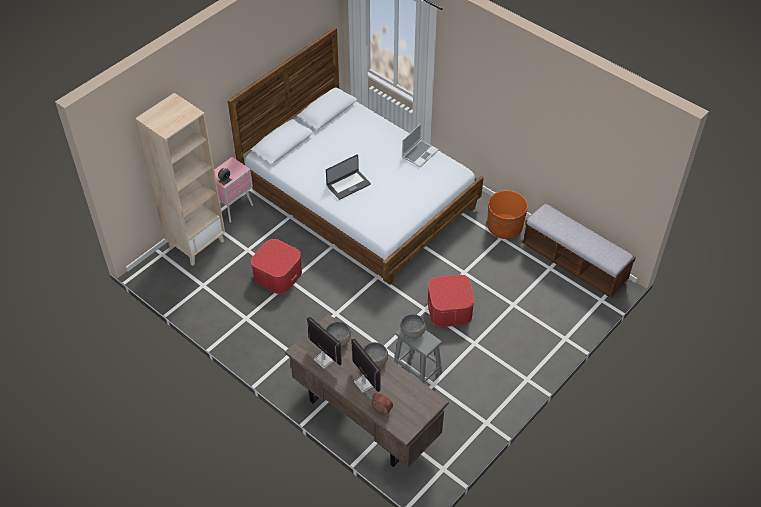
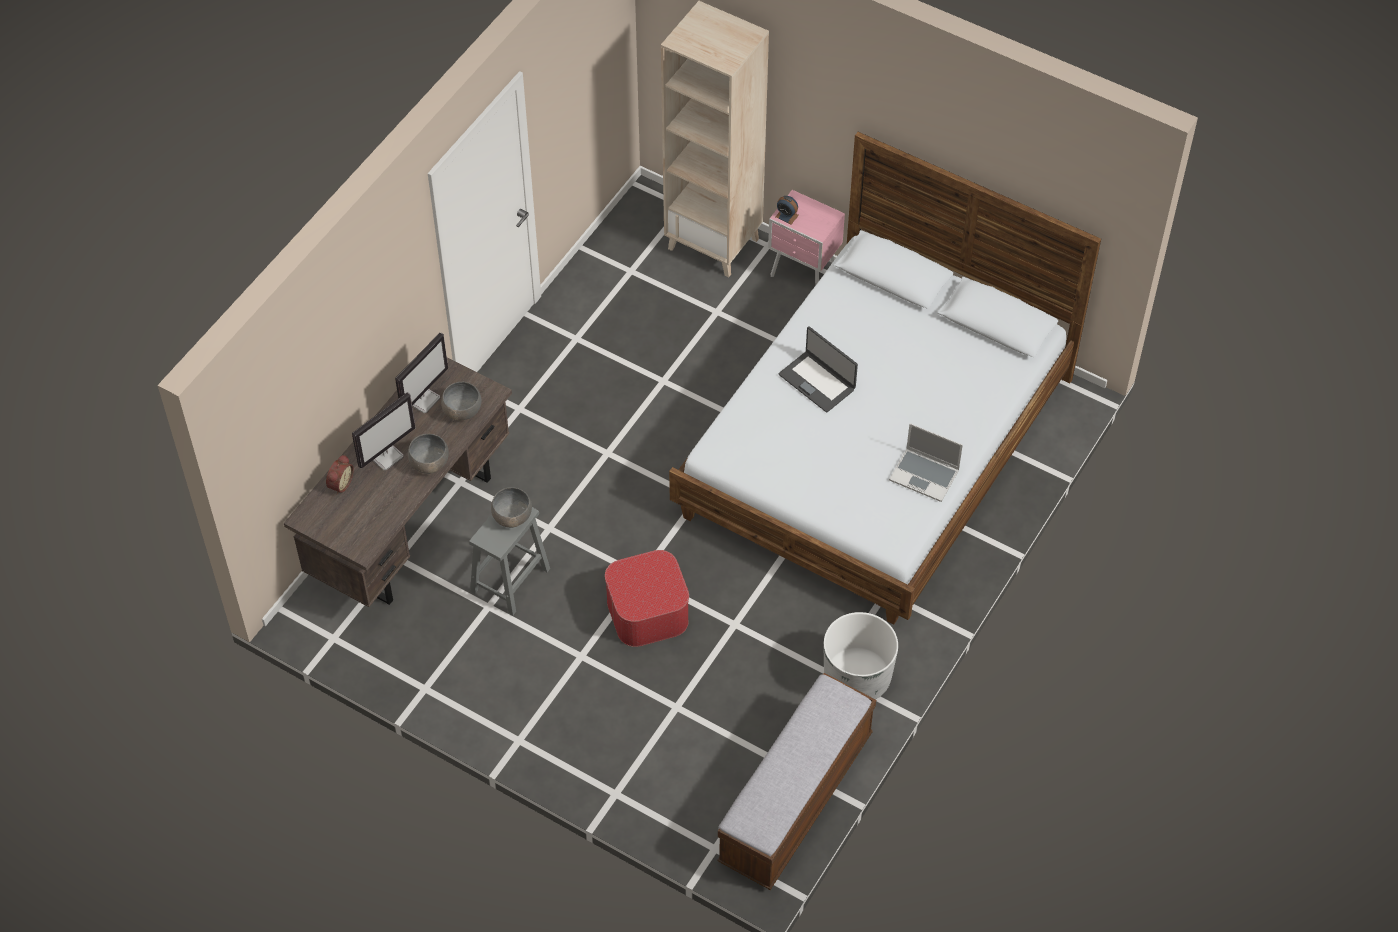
camera: 80 degrees right, 5 degrees up
(277, 274) = (672, 361): ottoman -> none
(504, 228) = (857, 677): orange planter -> white planter

